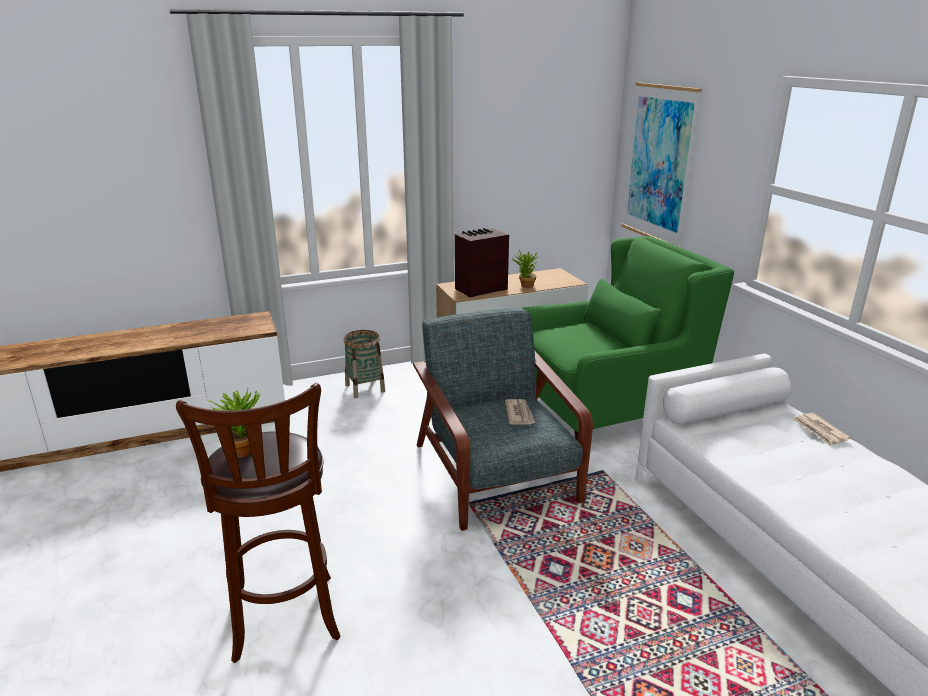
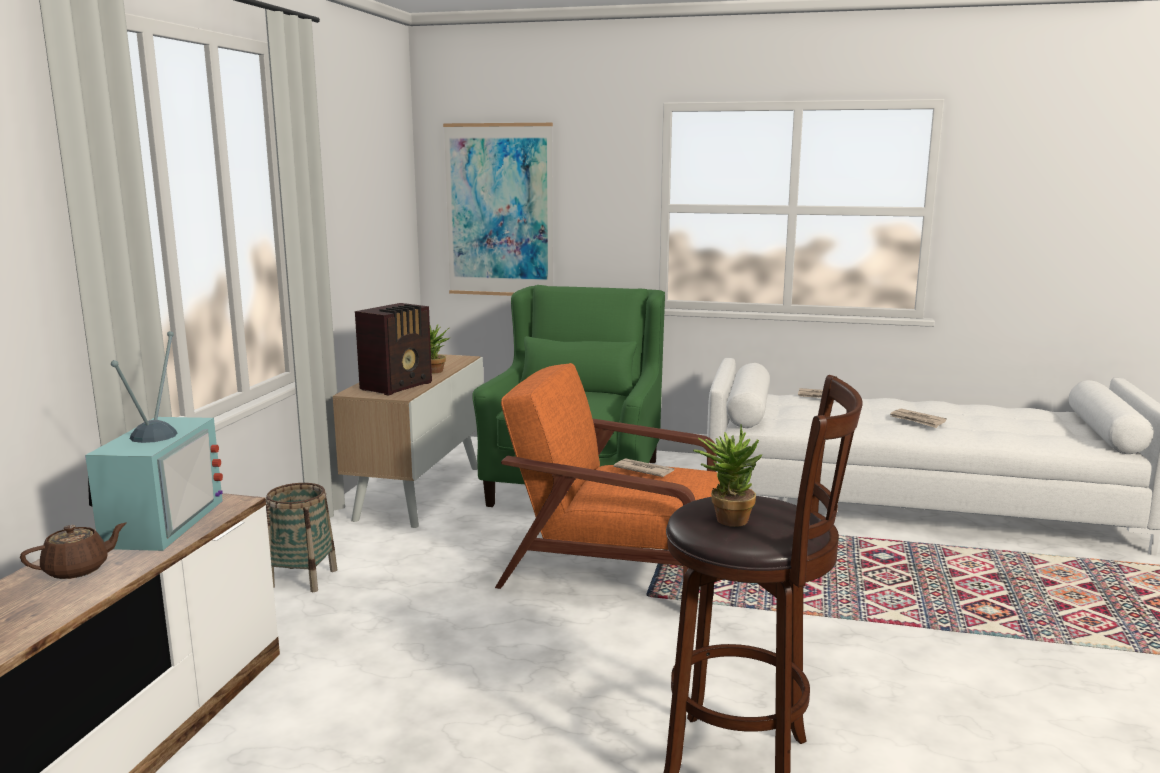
camera: 55 degrees left, 10 degrees down
(163, 334) = (78, 569): none -> brown teapot
(225, 325) = (158, 522): none -> television
(479, 289) = (398, 386): radio -> radio turned 150 degrees counterclockwise
(496, 475) = (615, 566): grey armchair -> orange armchair
(844, 501) = (917, 420): none -> newspaper

